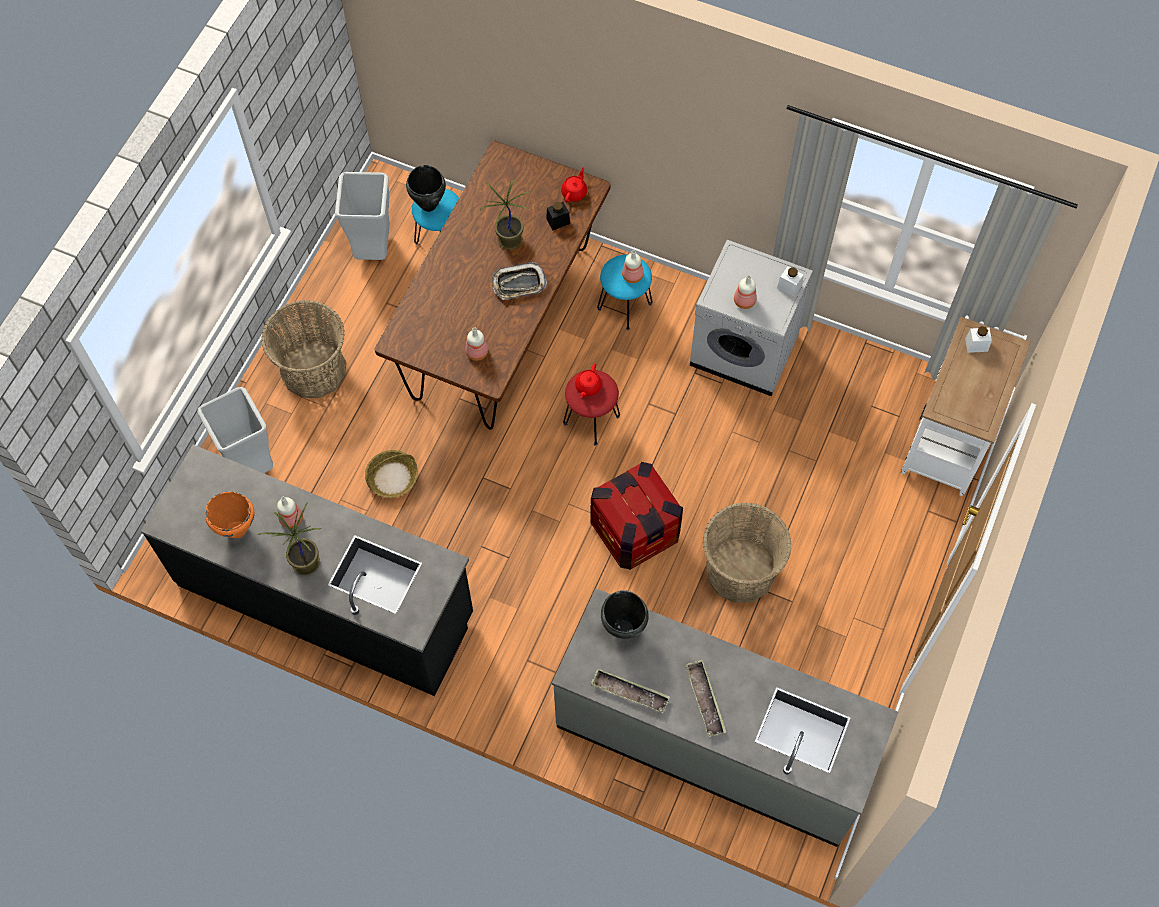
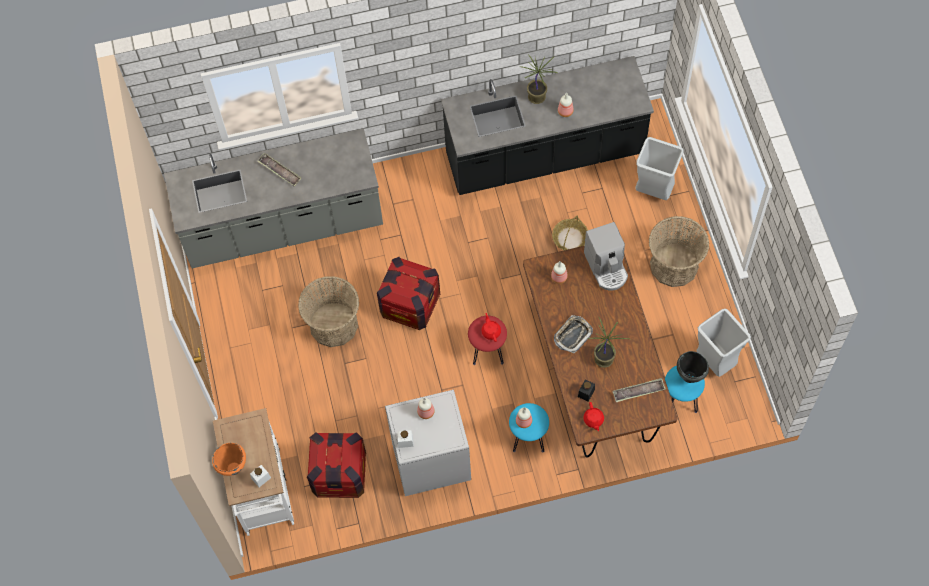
camera: 145 degrees right, 0 degrees up
(237, 529) = (587, 88): orange cooking pot -> orange cooking pot (234, 468)
(416, 327) = (606, 267): none -> coffee machine
(623, 629) = (347, 175): black cooking pot -> none
(629, 692) = (320, 149): tray -> tray (638, 391)
(851, 402) = (339, 474): none -> crate

